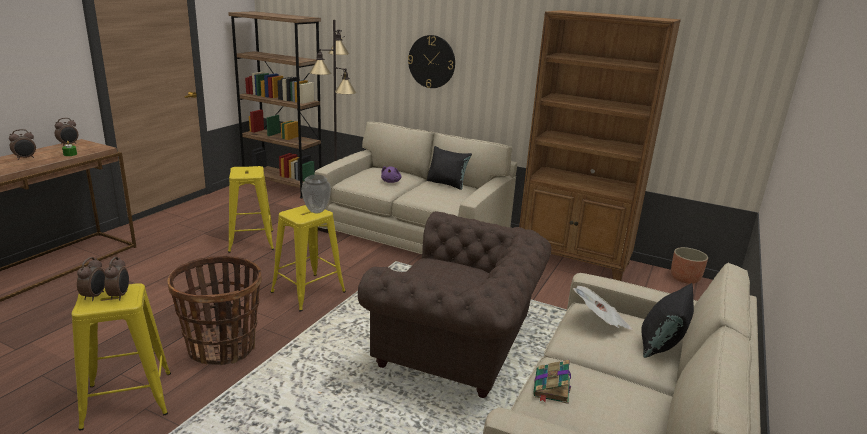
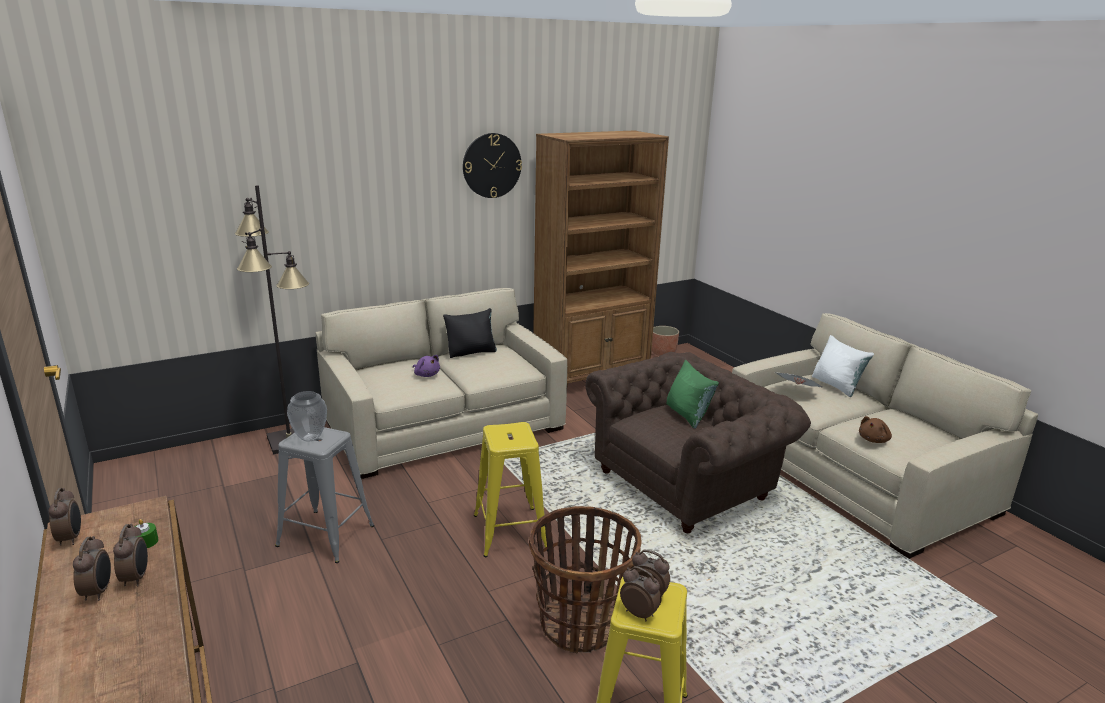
camera: 55 degrees left, 0 degrees up
(38, 160) = (136, 578): none -> alarm clock
(251, 241) = (326, 536): yellow stool -> grey stool
(282, 186) = (173, 463): brown bookcase -> none
(316, 211) = (513, 429): vase -> vase (309, 438)
(431, 61) = (388, 215): wall clock -> wall clock (492, 165)
(467, 279) = (687, 415): none -> green pillow
(551, 388) = (874, 440): book -> brown plush toy
(661, 345) = (836, 386): black pillow -> white pillow

